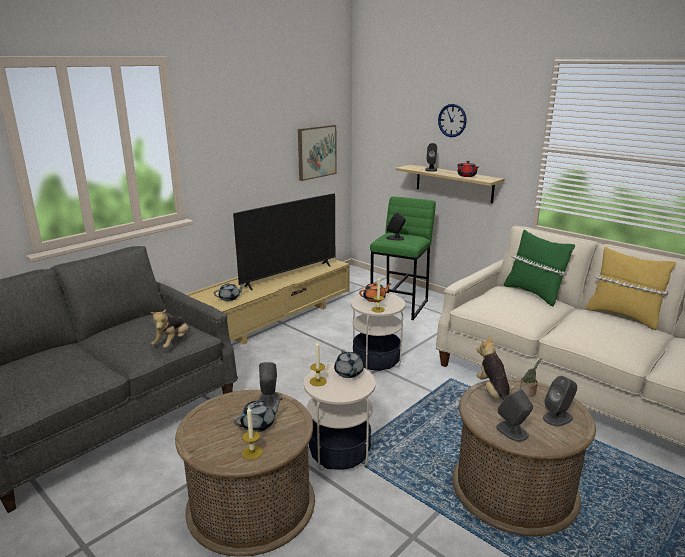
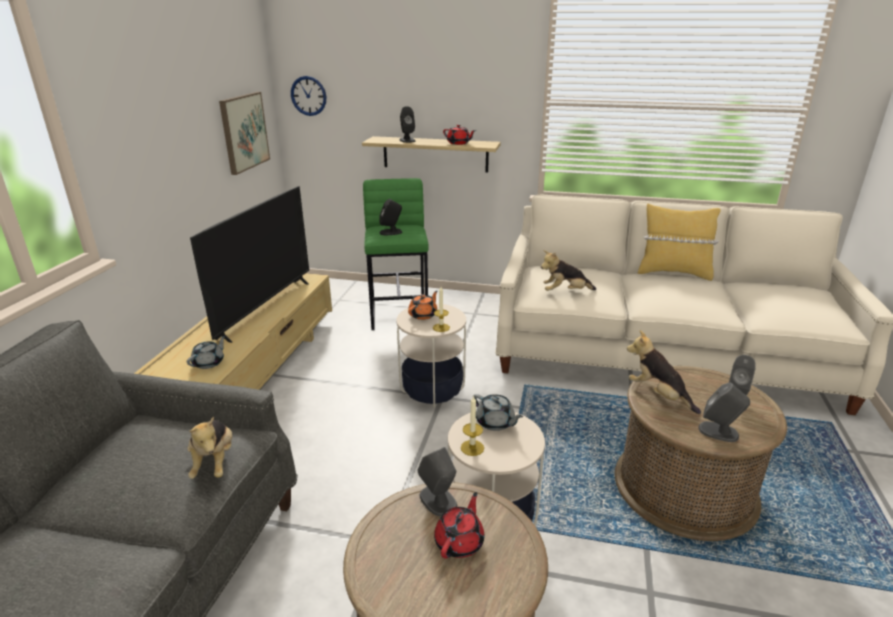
camera: 30 degrees left, 5 degrees up
(252, 452) = (494, 589): candle -> none
(258, 424) = (460, 542): grey teapot -> red teapot
(452, 120) = (425, 76): wall clock -> wall clock (308, 96)
(498, 307) = (565, 292): none -> plush toy
(528, 393) = (683, 381): potted plant -> none
(533, 293) = (577, 267): green pillow -> none

